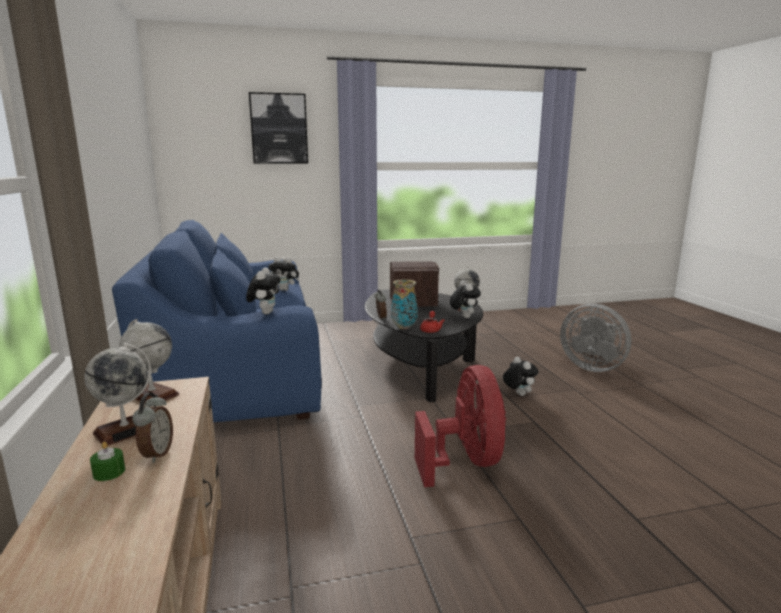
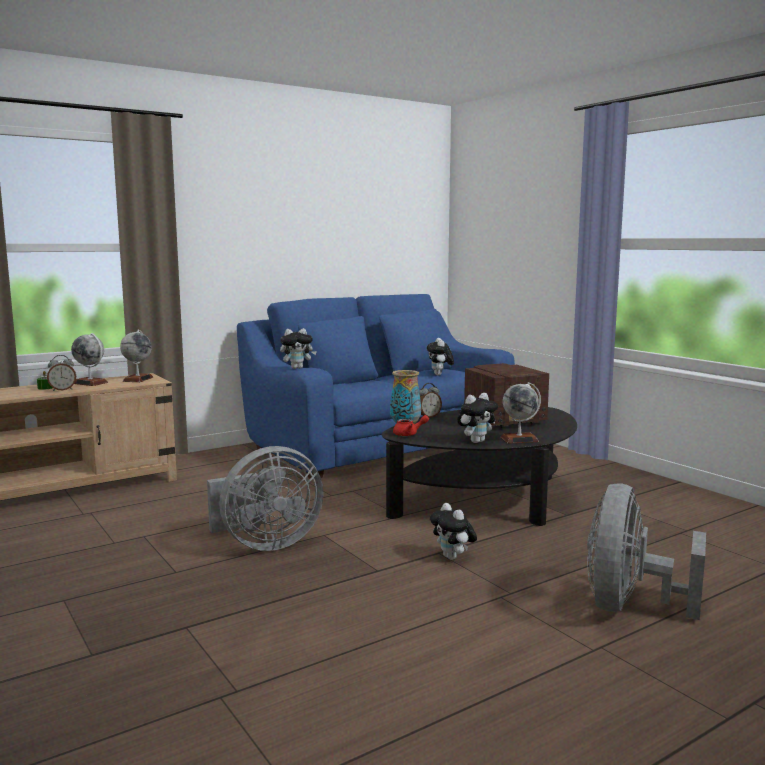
camera: 70 degrees right, 5 degrees down
(279, 129) = (537, 199): picture -> none
(465, 461) = (265, 544): red fan -> grey fan
(518, 394) = (453, 557): plush toy -> plush toy turned 105 degrees clockwise

